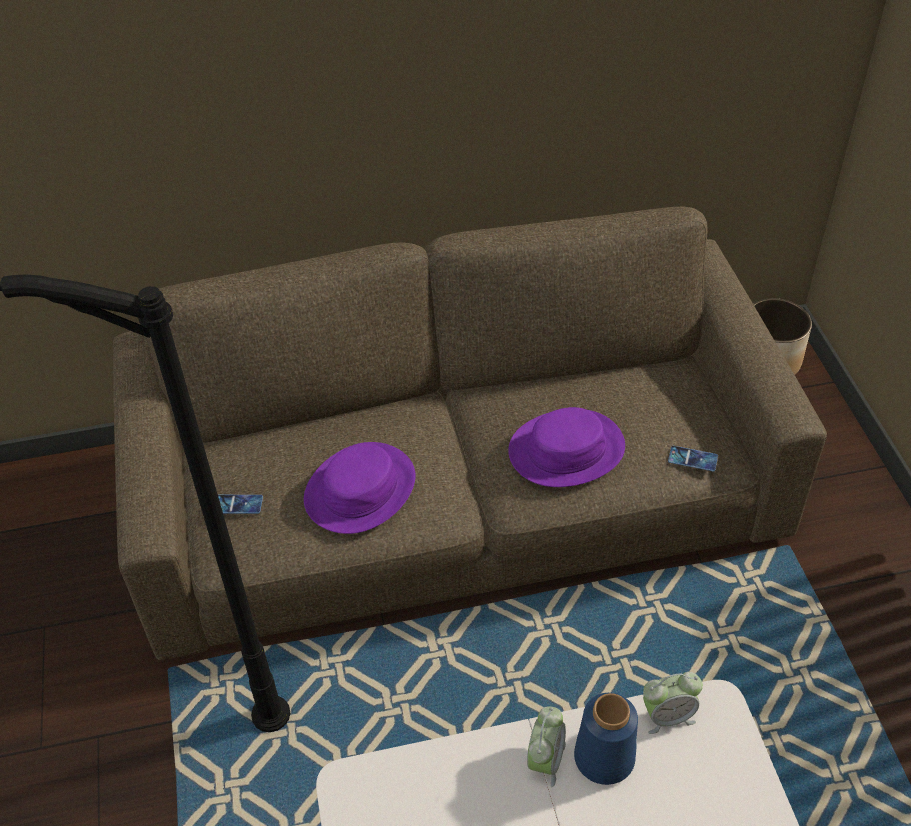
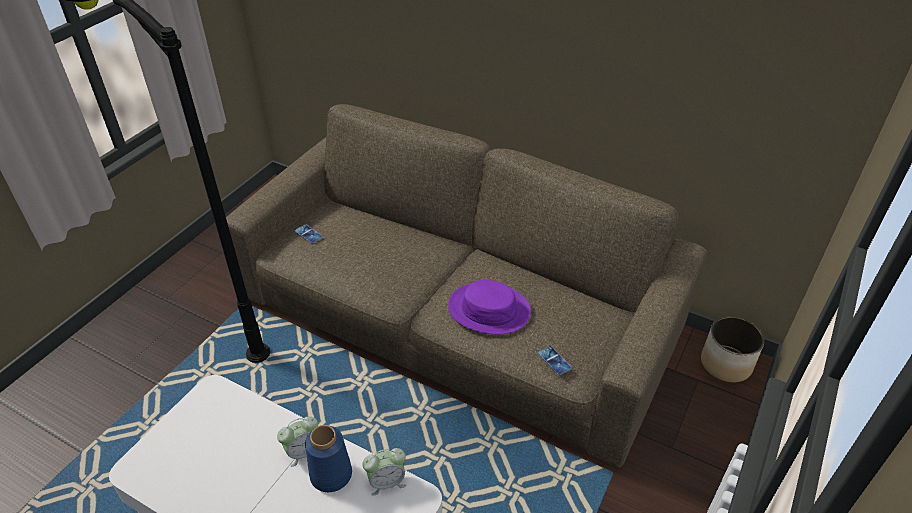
camera: 40 degrees right, 5 degrees down
(360, 489) = (366, 261): purple hat -> none
(667, 716) = (386, 482): alarm clock -> alarm clock turned 45 degrees counterclockwise

